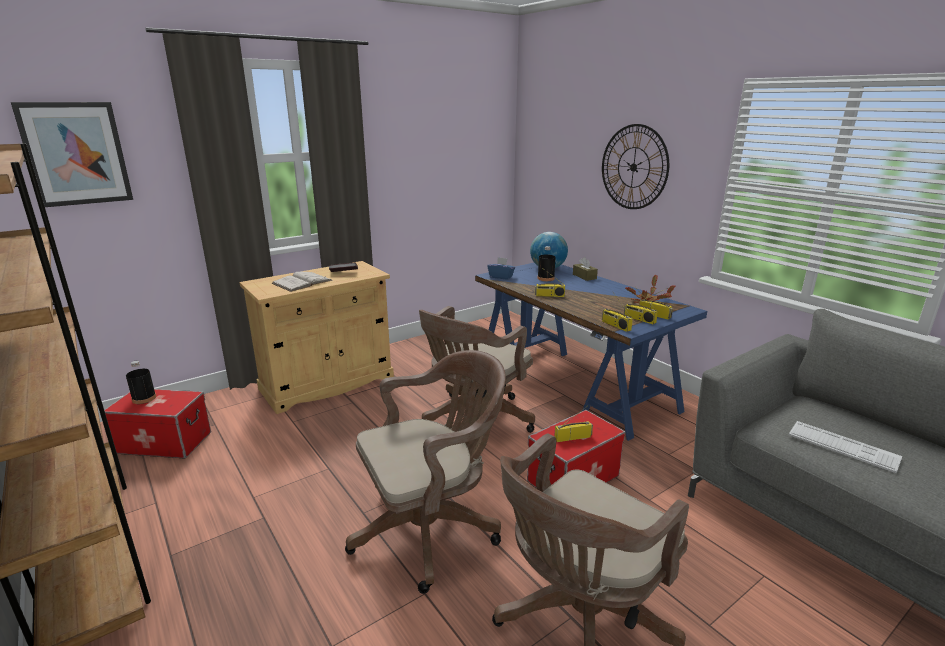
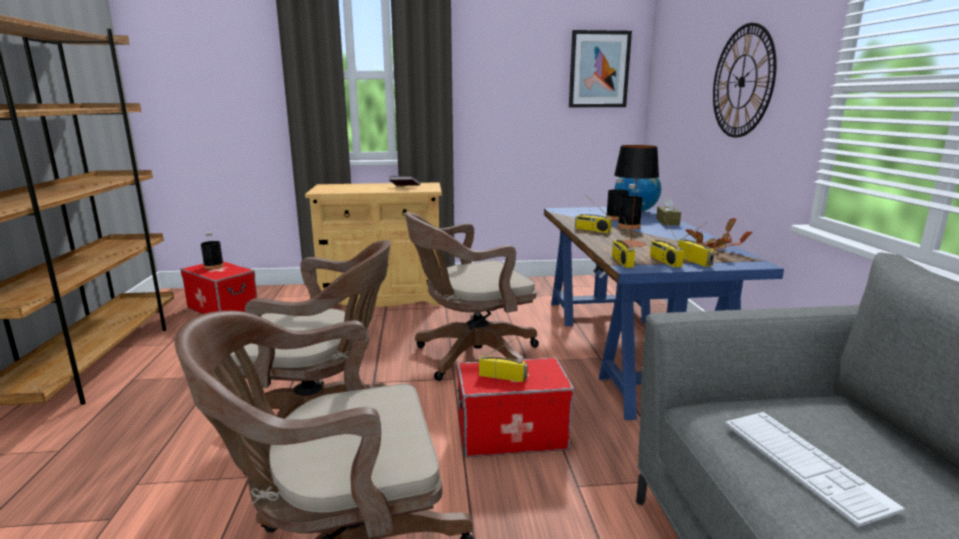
camera: 30 degrees right, 5 degrees down
(76, 154) = (206, 61): picture -> picture (599, 69)
(302, 282) = (360, 188): white book -> none
(501, 277) = (568, 212): blue tissue box -> none
(567, 286) = (629, 226): none -> black bottle
(595, 305) = (630, 243): none -> table lamp

